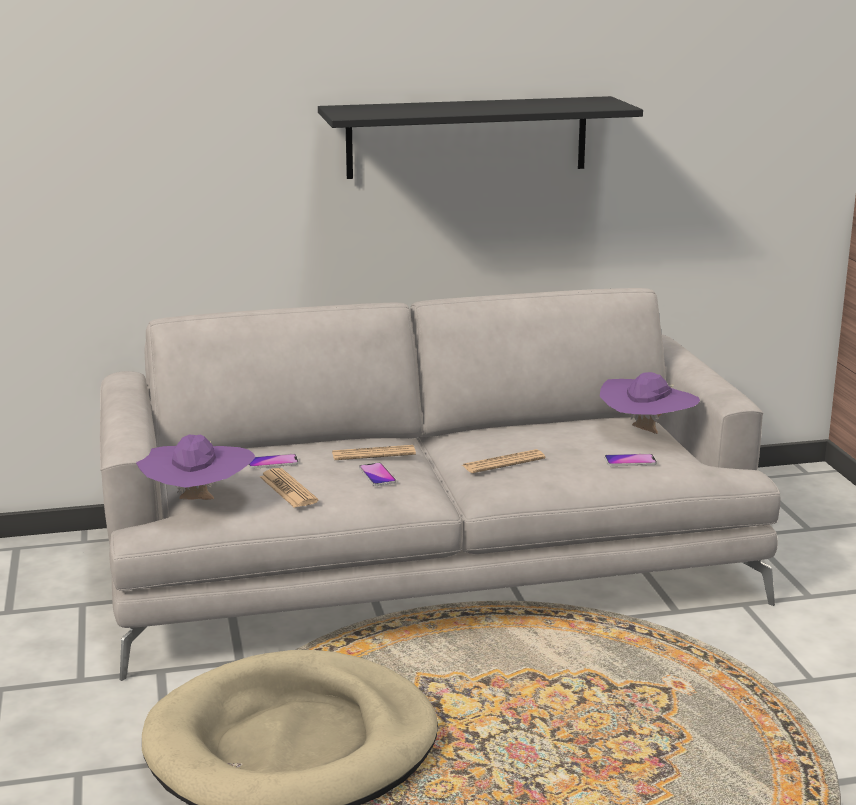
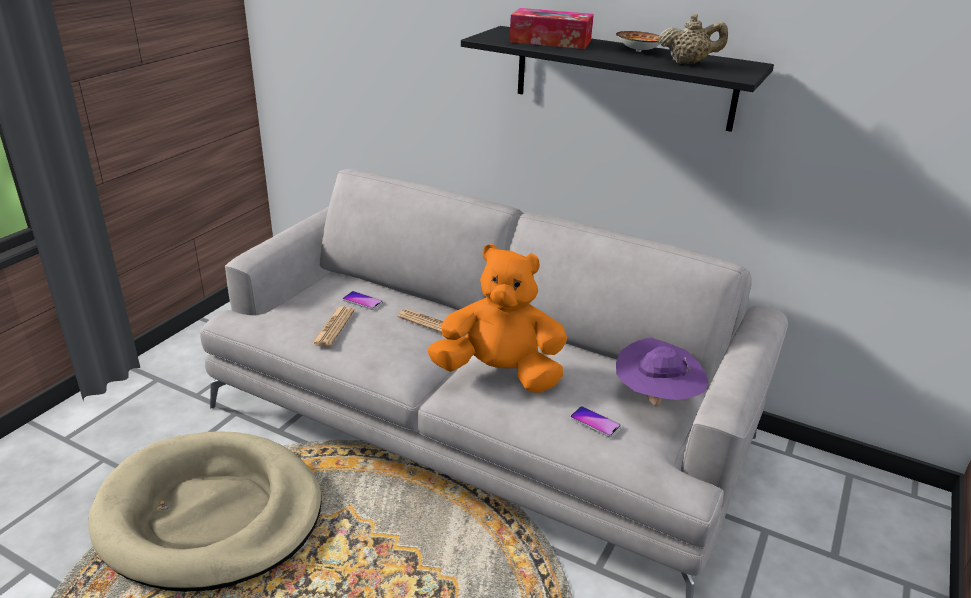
camera: 40 degrees right, 10 degrees up
(197, 503) = (275, 312): purple hat -> none
(377, 475) = (401, 343): phone -> none
(409, 109) = (550, 41): none -> tissue box
(499, 104) = (638, 51): none -> bowl
(503, 462) = (500, 374): newspaper -> orange plush toy
(560, 105) = (688, 63): none -> beige teapot

